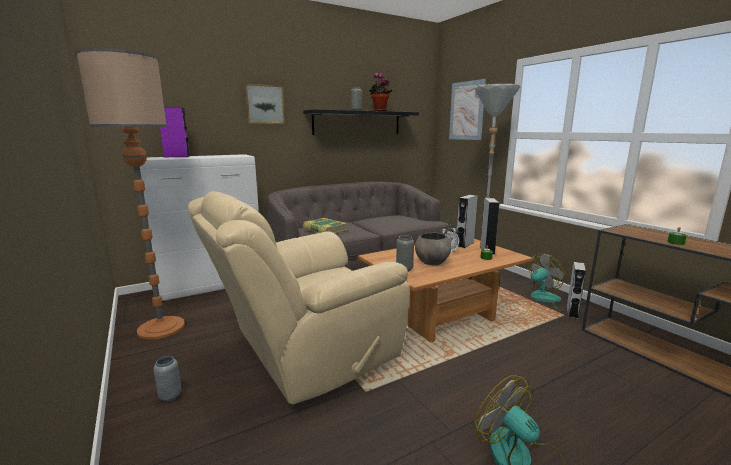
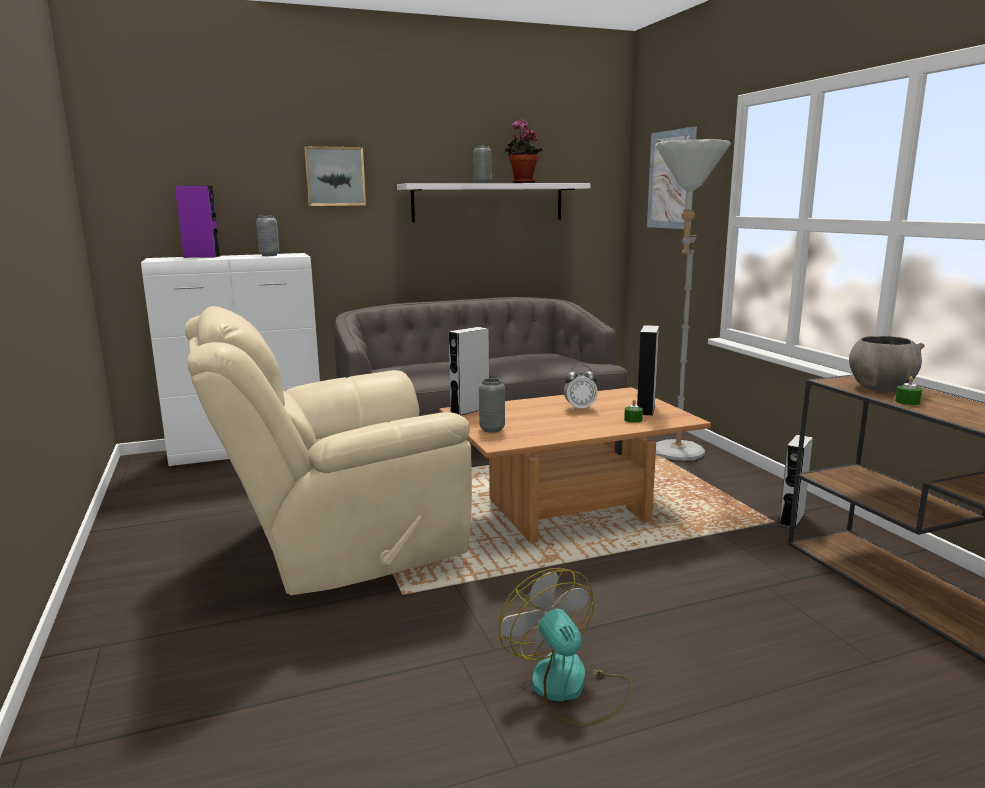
camera: 10 degrees right, 0 degrees up
(161, 328) = (163, 499): floor lamp -> none
(170, 396) = (149, 578): grey vase -> grey vase (269, 255)
(324, 230) = (414, 371): book -> none
(357, 123) = (488, 202): black shelf -> white shelf
(432, 262) = (542, 422): grey bowl -> grey bowl (880, 388)
(464, 244) = (618, 399): grey speaker -> grey speaker (470, 410)
(540, 299) = (750, 497): fan -> none

